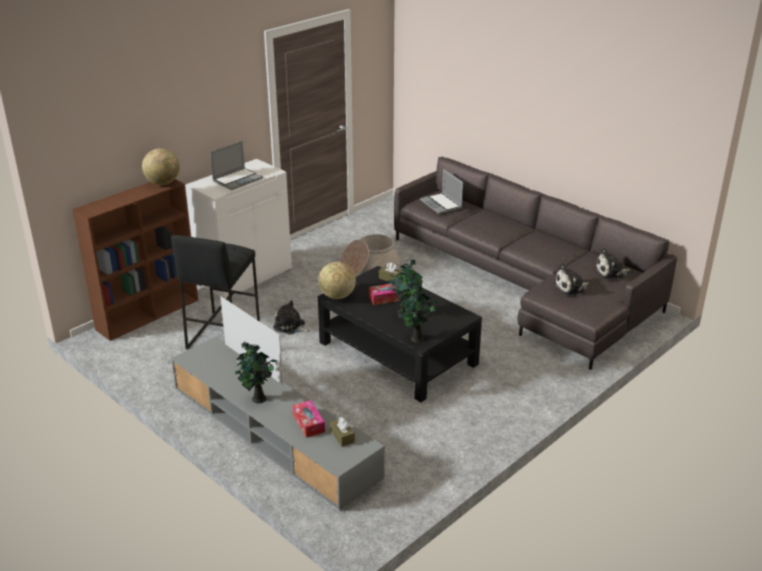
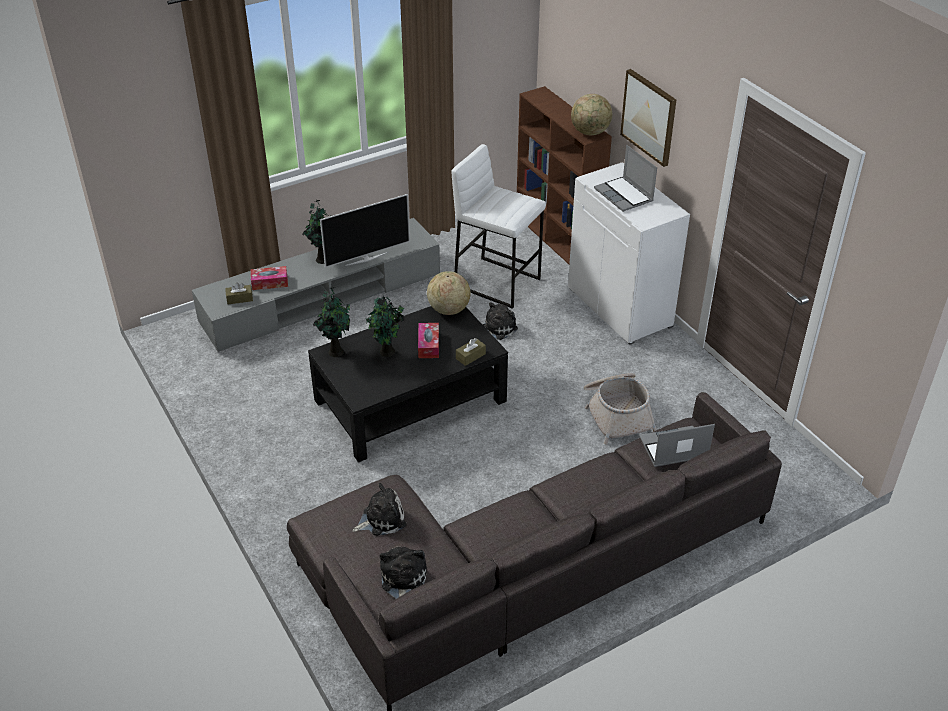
camera: 105 degrees right, 10 degrees up
(195, 127) = (649, 117): none -> picture
(222, 335) = (497, 282): black stool -> white stool
(571, 288) = (381, 519): plush toy -> plush toy turned 75 degrees clockwise

